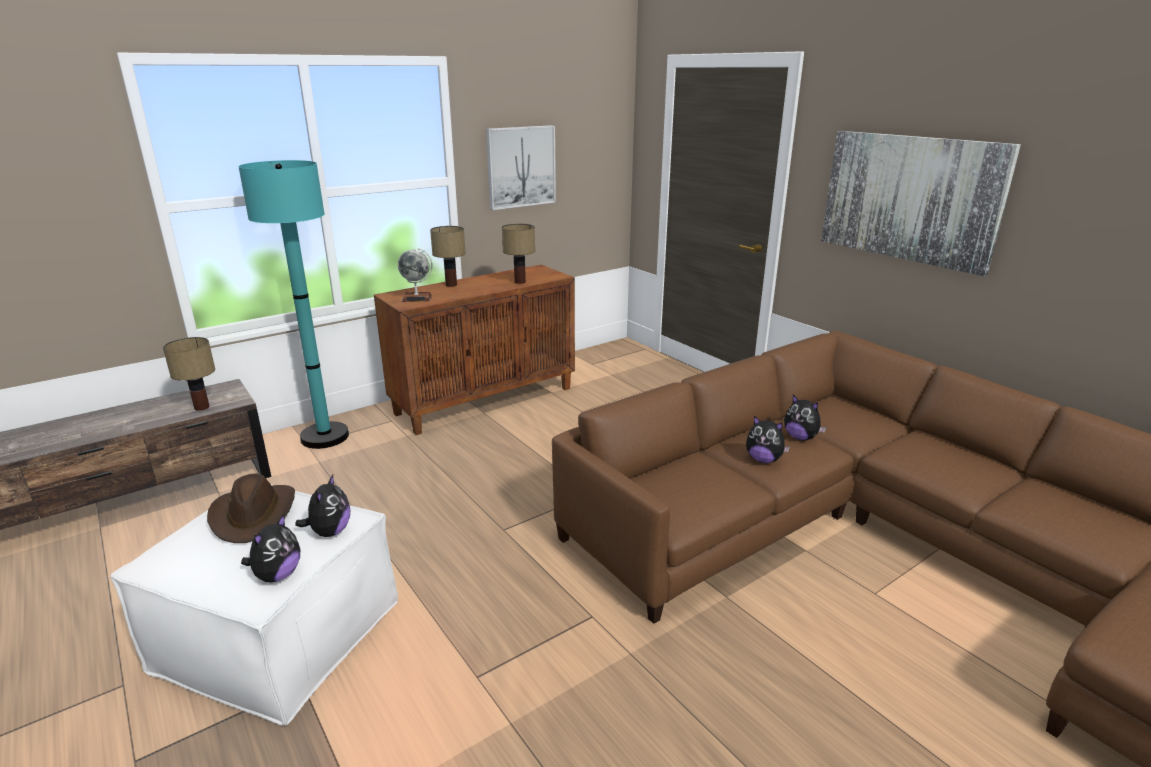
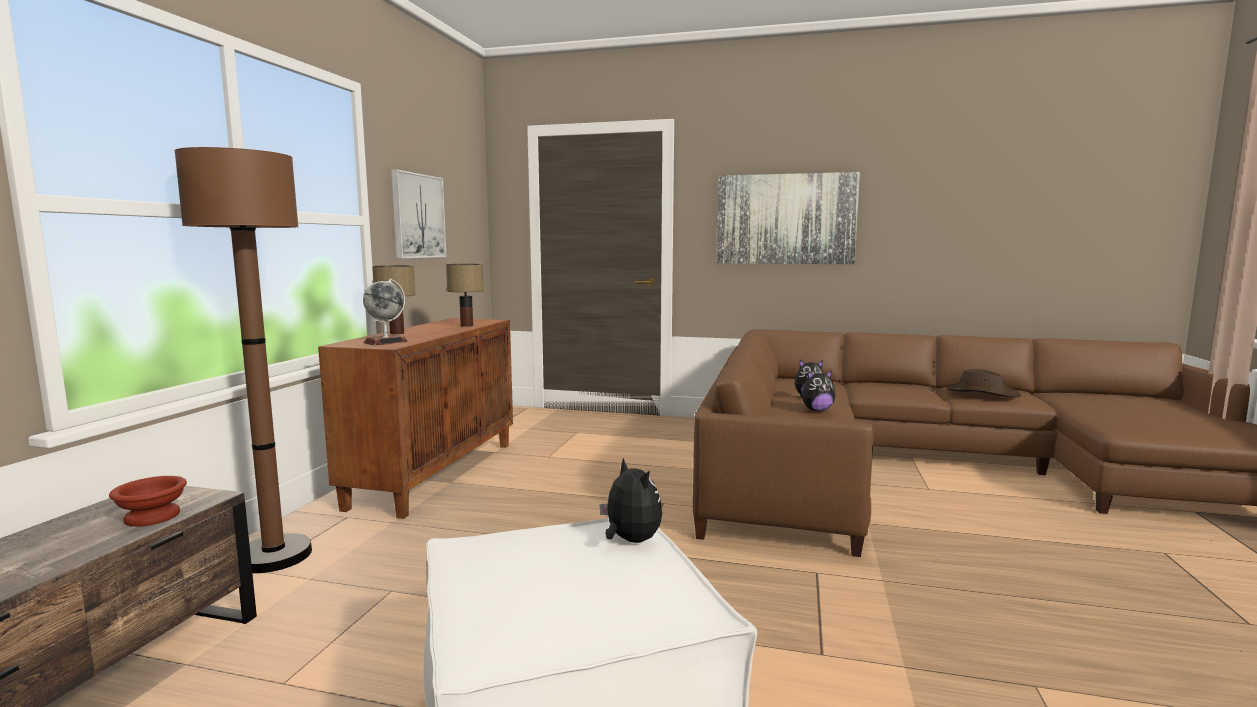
camera: 40 degrees left, 15 degrees down
(202, 407) = (151, 516): table lamp -> brown bowl
(254, 515) = (515, 558): brown hat -> brown hat (982, 393)
(277, 575) = (664, 588): plush toy -> none
(325, 437) = (274, 556): turquoise floor lamp -> brown floor lamp

